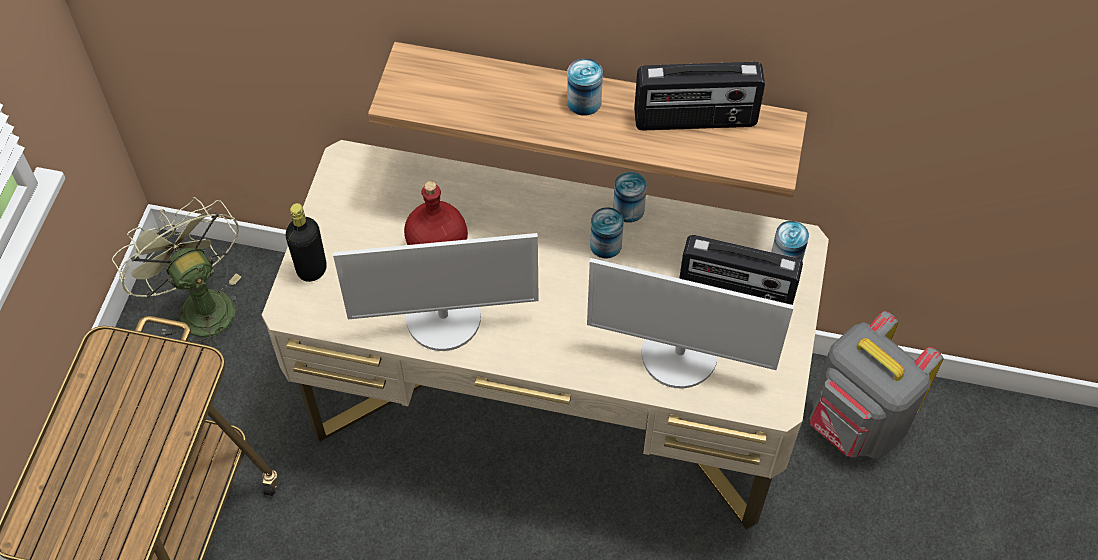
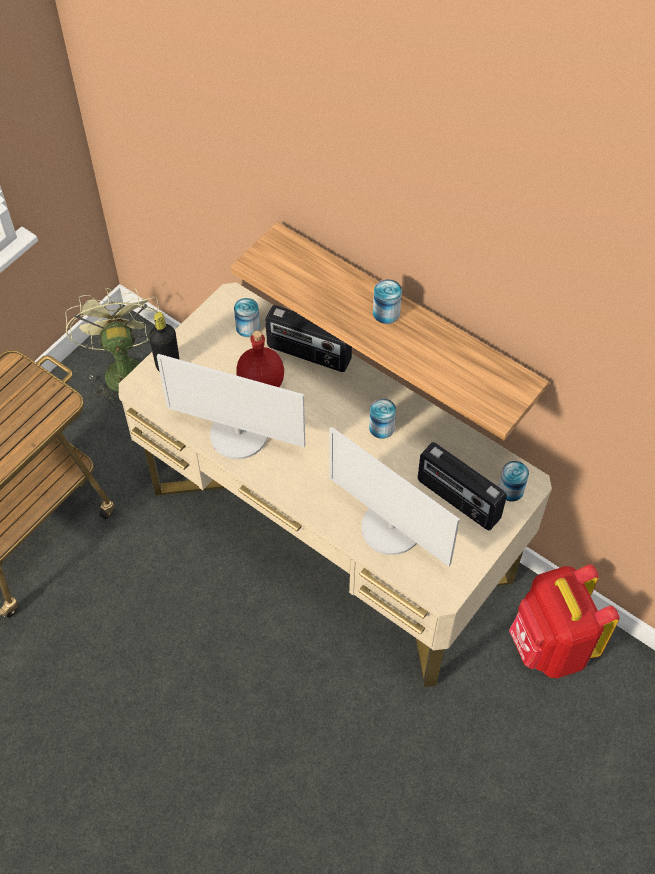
camera: 25 degrees right, 0 degrees up
(628, 209) = (412, 408): can -> can (247, 327)
(695, 120) = (460, 356): radio -> radio (308, 354)
(856, 424) = (550, 646): grey backpack -> red backpack

